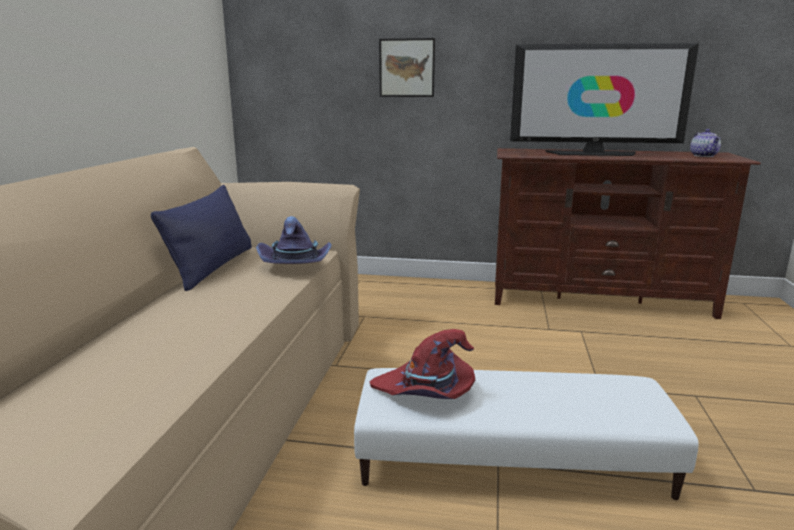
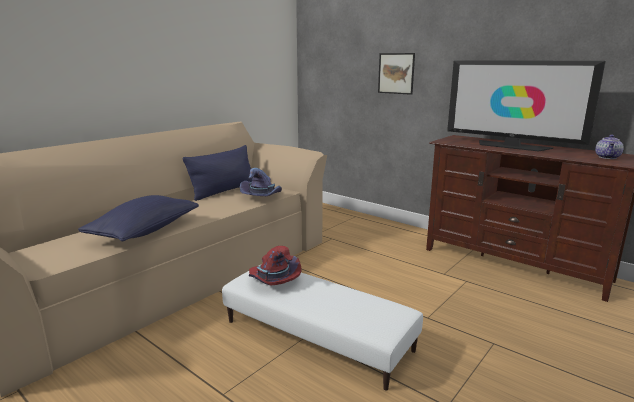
camera: 30 degrees right, 0 degrees up
(178, 362) = (145, 231): none -> blue pillow

